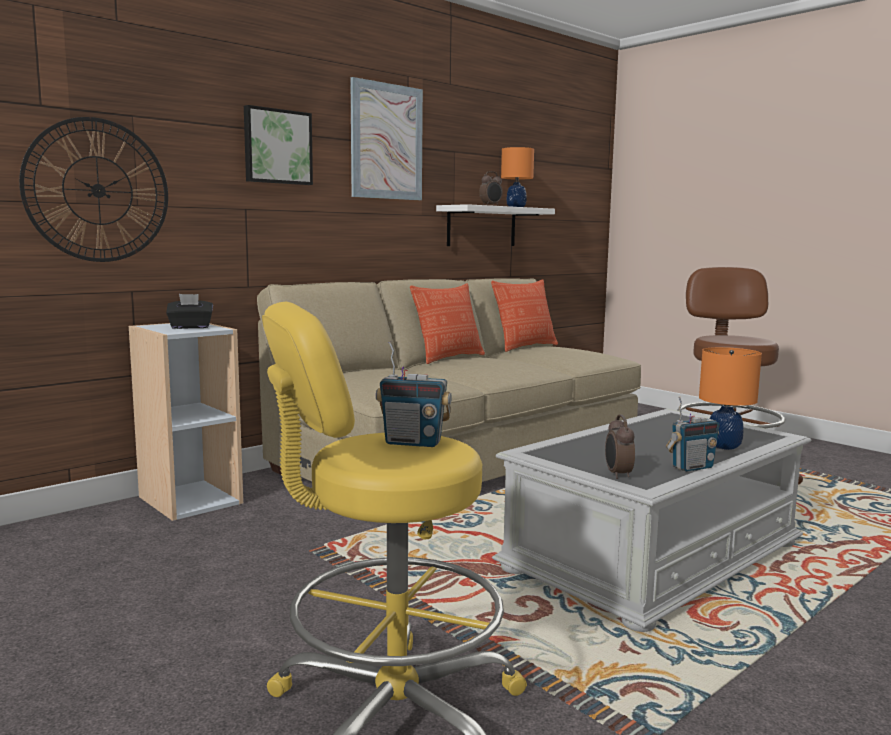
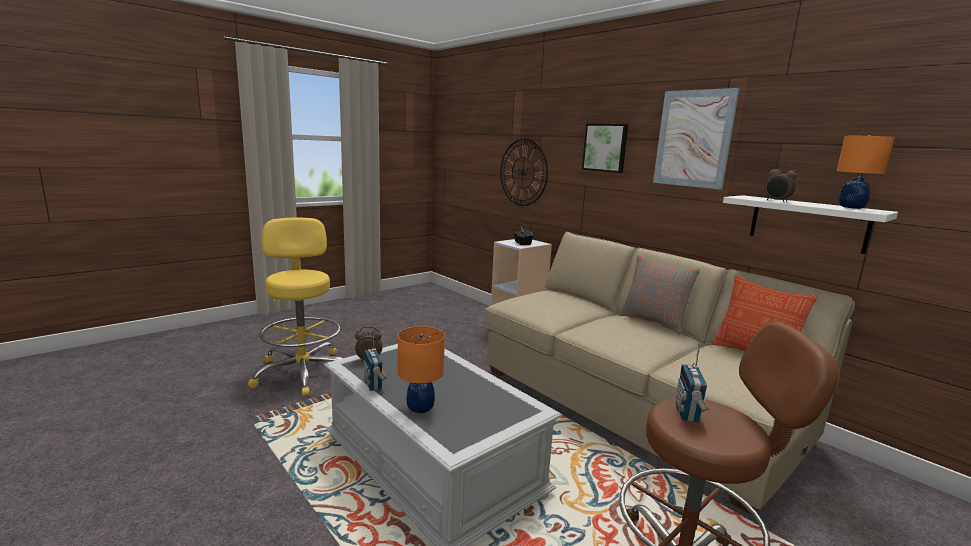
camera: 90 degrees right, 5 degrees up
(413, 443) = (306, 277): radio -> radio (688, 413)
(448, 358) = (653, 322): orange pillow -> grey pillow

